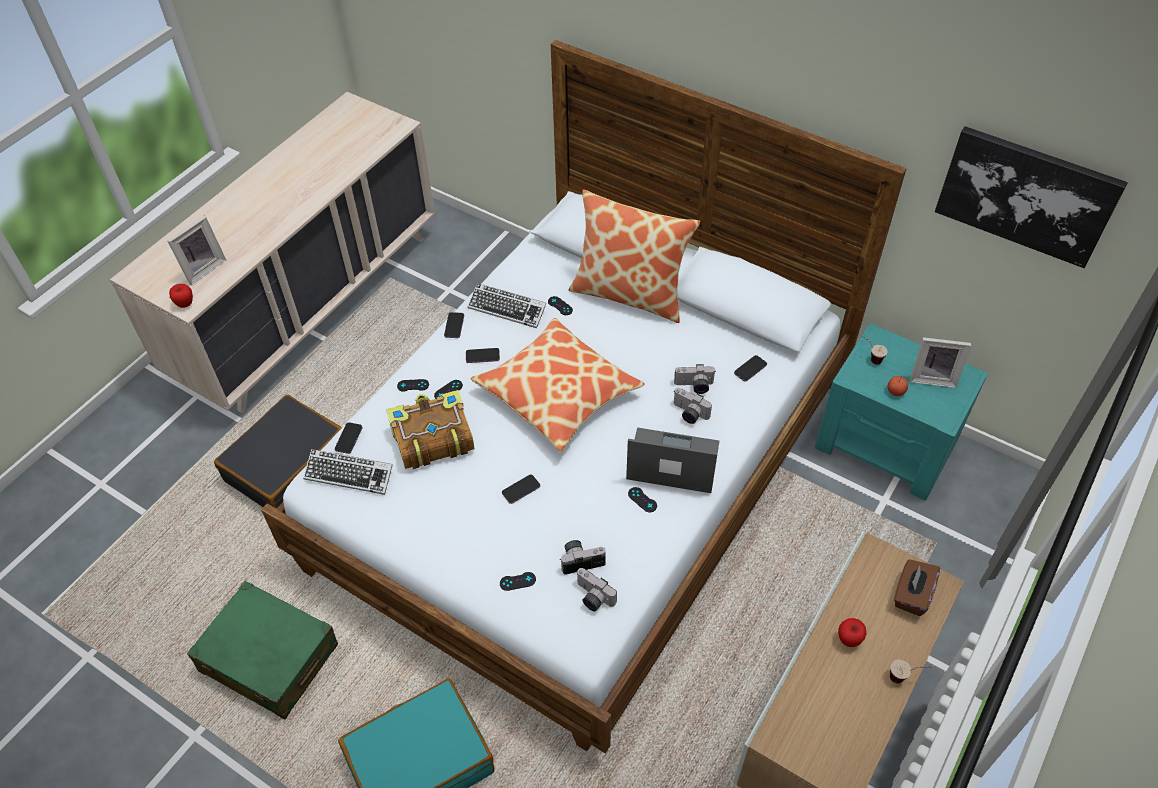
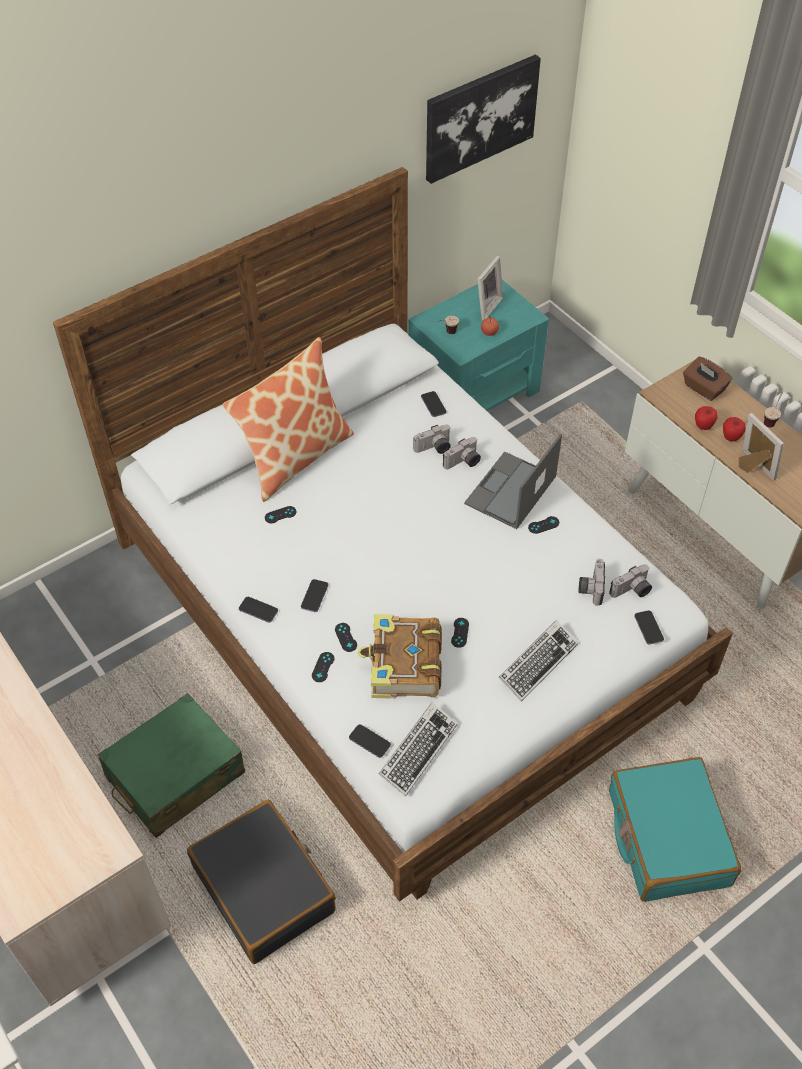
camera: 70 degrees left, 0 degrees up
(185, 304) = (108, 853): apple -> apple (703, 426)
(203, 268) = (55, 823): picture frame -> picture frame (752, 468)
(269, 658) = (511, 956): green suitcase -> green suitcase (175, 775)
(507, 309) = (259, 559): keyboard -> keyboard (537, 663)
(517, 581) = (597, 641): black game controller -> black game controller (460, 632)
(521, 490) = (496, 610): phone -> phone (648, 628)
(558, 393) = (394, 549): pillow -> none
(694, 386) = (434, 449): camera -> camera turned 45 degrees clockwise

